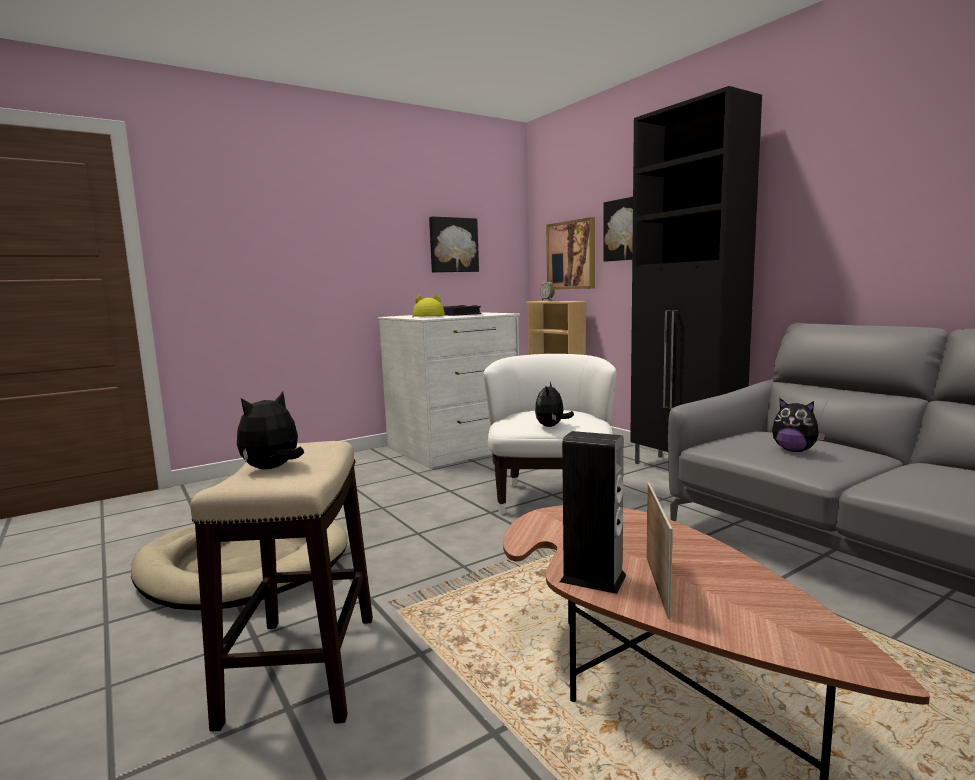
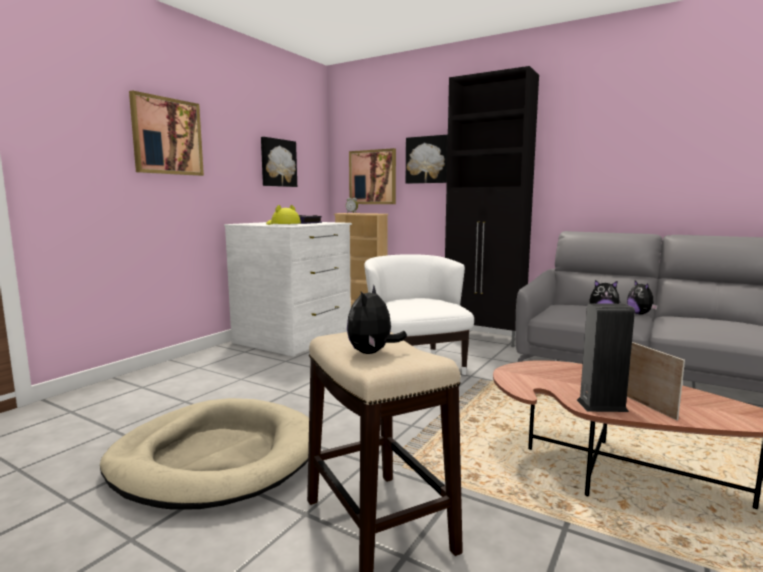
camera: 25 degrees left, 0 degrees up
(311, 226) = (167, 136): none -> picture
(551, 426) = (431, 310): plush toy -> plush toy (640, 314)

